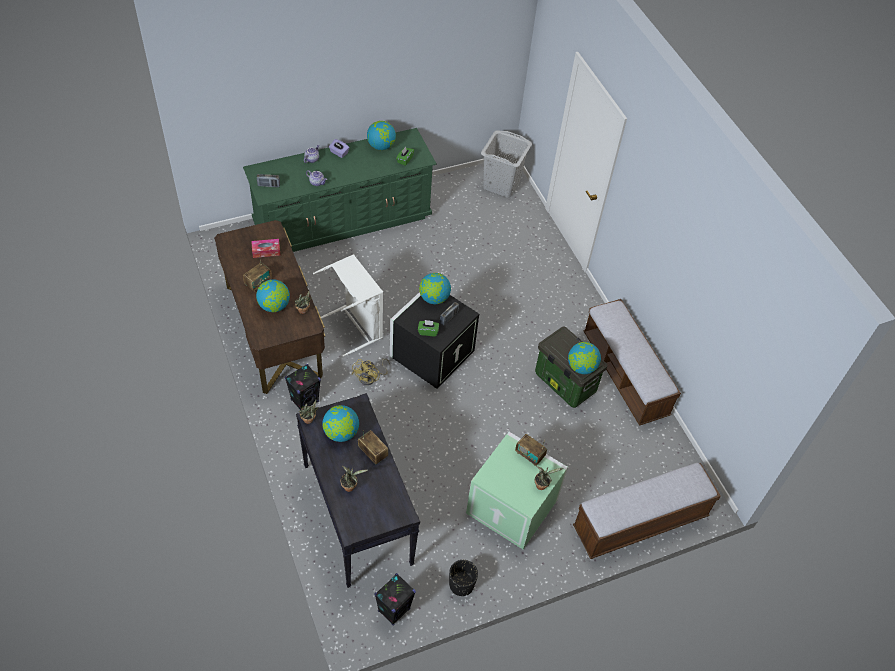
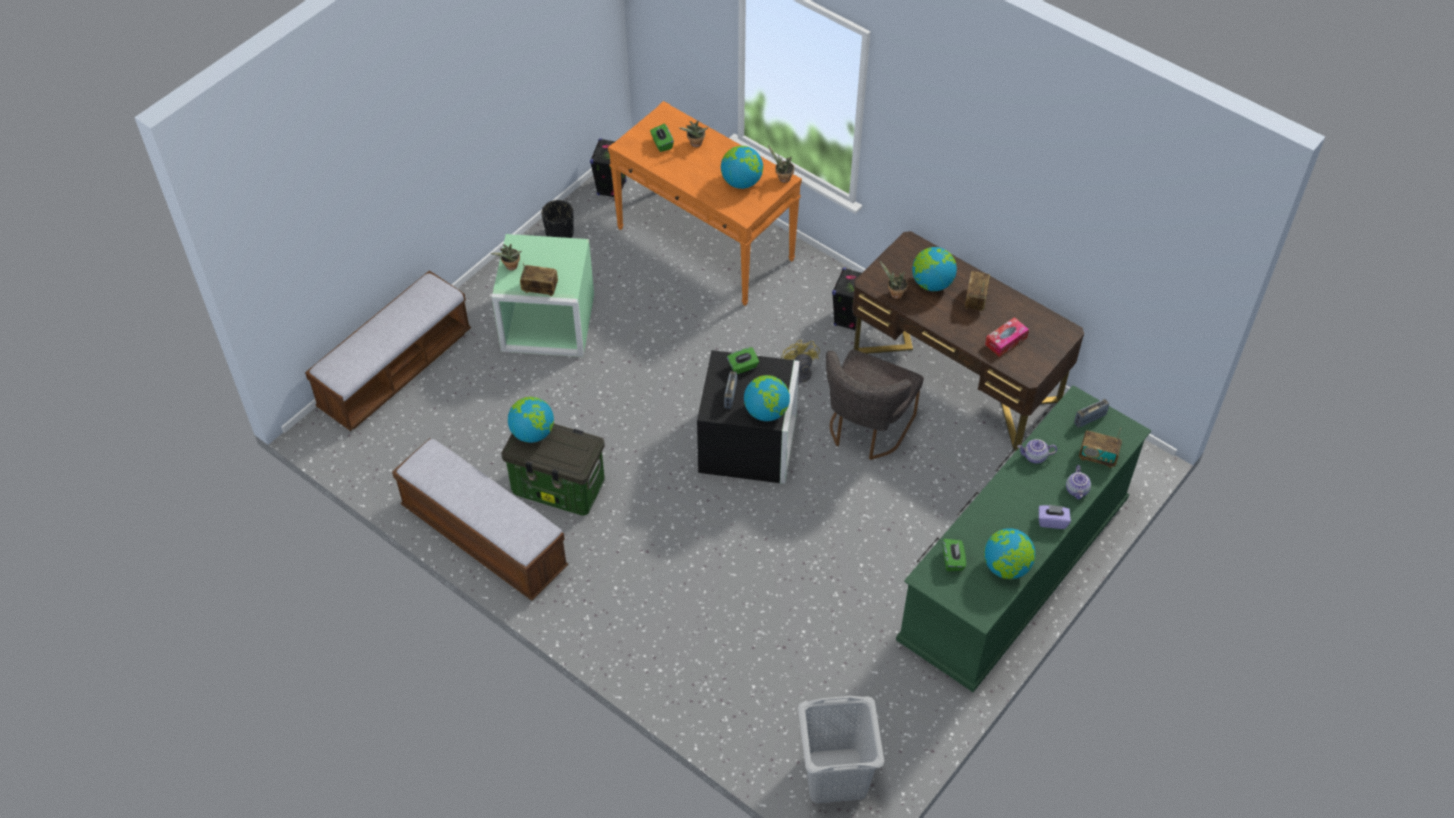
camera: 155 degrees right, 0 degrees up
(355, 326) = (866, 430): white laundry basket -> grey chair
(356, 513) = (706, 244): black console table -> orange console table
(373, 453) = (695, 179): radio -> radio (1097, 457)
(375, 501) = (662, 144): none -> green tissue box

